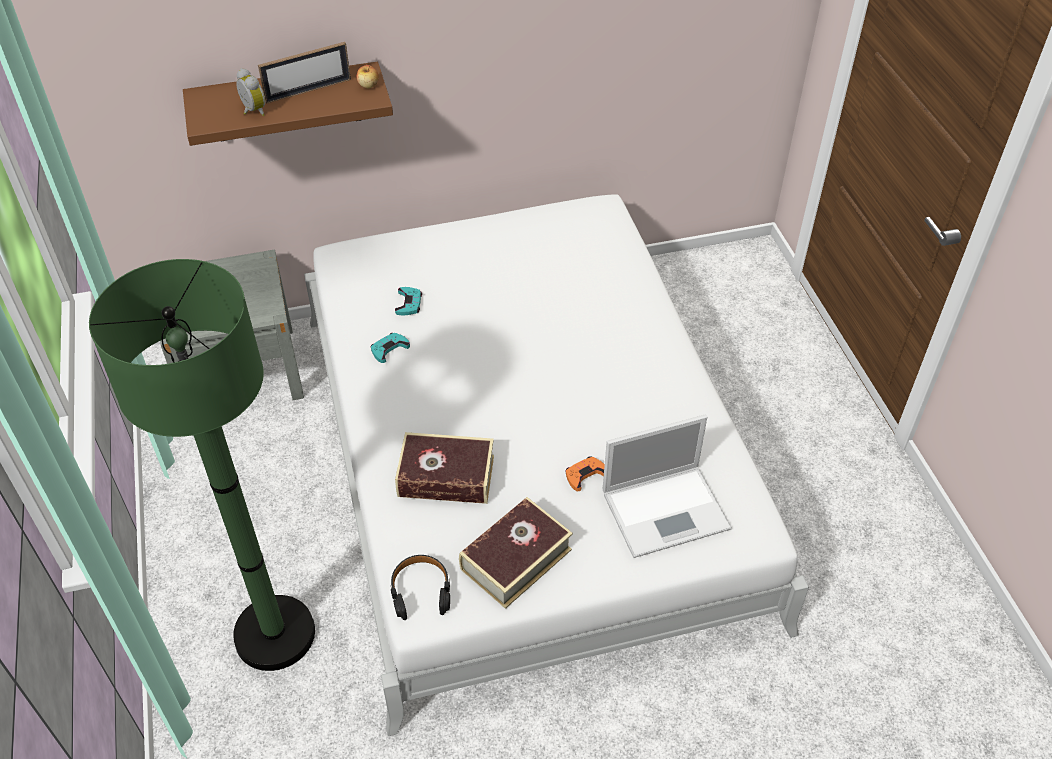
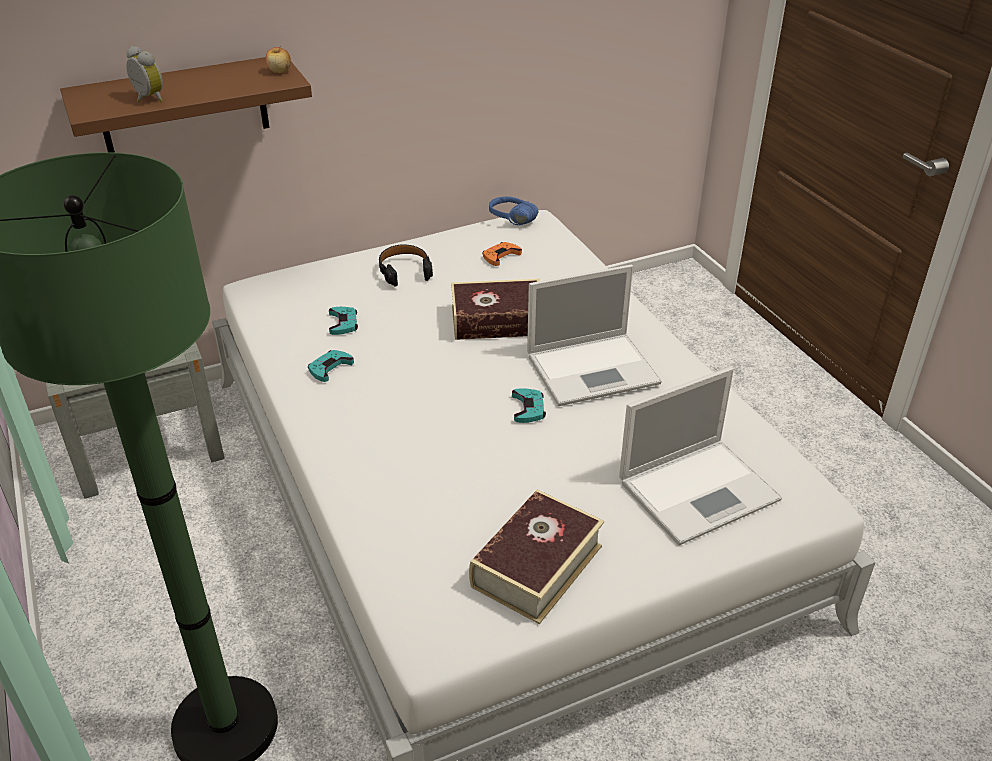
camera: 10 degrees left, 10 degrees down
(308, 90) = (210, 79): picture frame -> none
(421, 591) = (426, 618): black headphones -> black headphones (404, 270)
(446, 476) = (428, 487): book -> book (497, 320)
(545, 413) = (528, 409): none -> turquoise game controller
(577, 208) = (508, 222): none -> blue headphones
(585, 475) = (593, 465): orange game controller -> orange game controller (500, 256)
(613, 379) = (595, 368): none -> laptop

